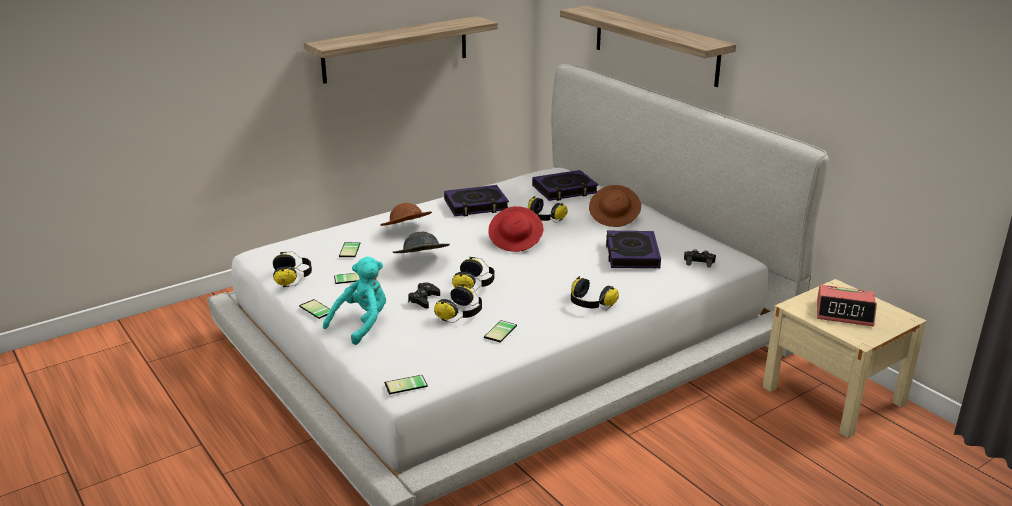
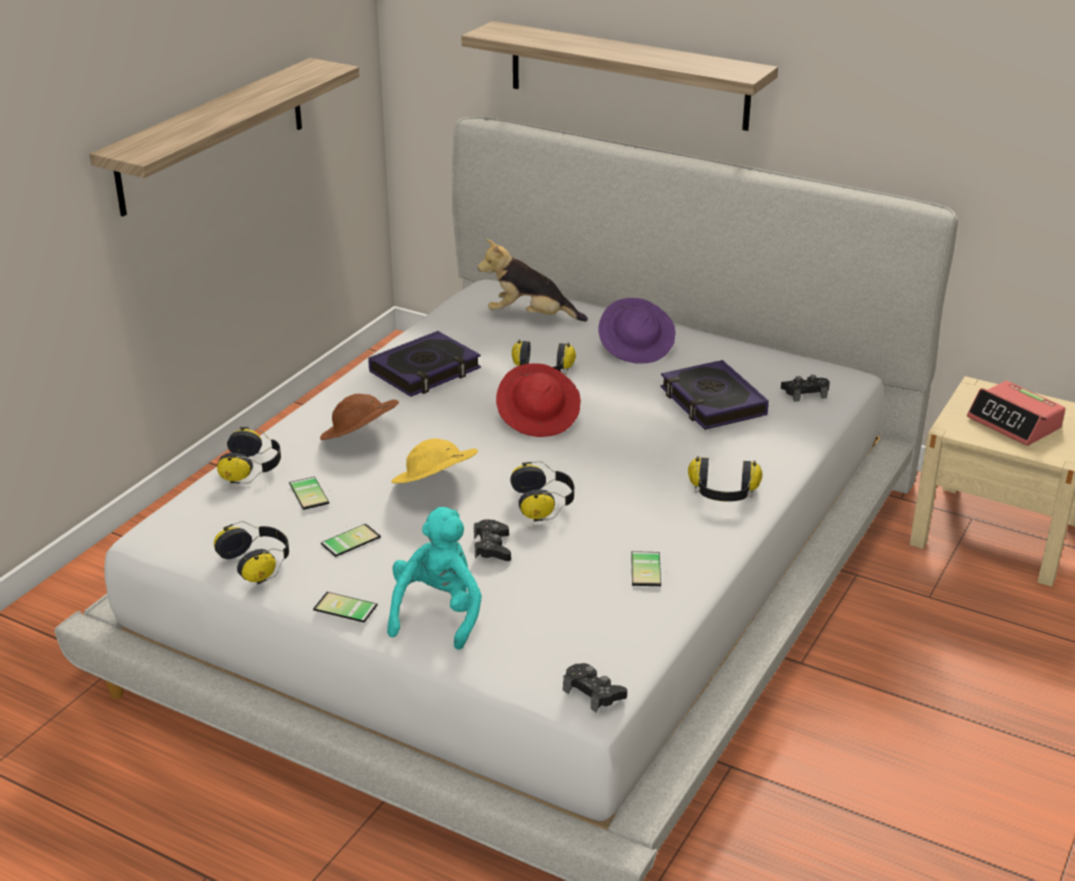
camera: 25 degrees left, 5 degrees up
(406, 386) = (593, 692): phone -> black game controller
(421, 261) = (435, 485): grey hat -> yellow hat
(461, 314) = (567, 556): headphones -> headphones (252, 468)
(564, 190) = (530, 317): book -> plush toy
(614, 217) = (636, 347): brown hat -> purple hat
(845, 313) = (1014, 423): alarm clock -> alarm clock turned 60 degrees clockwise

